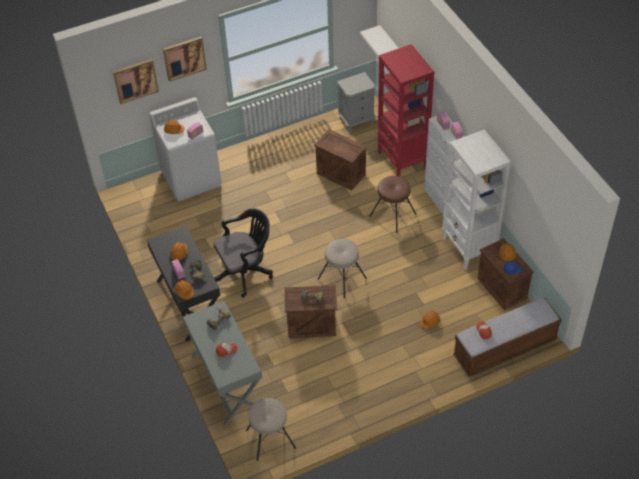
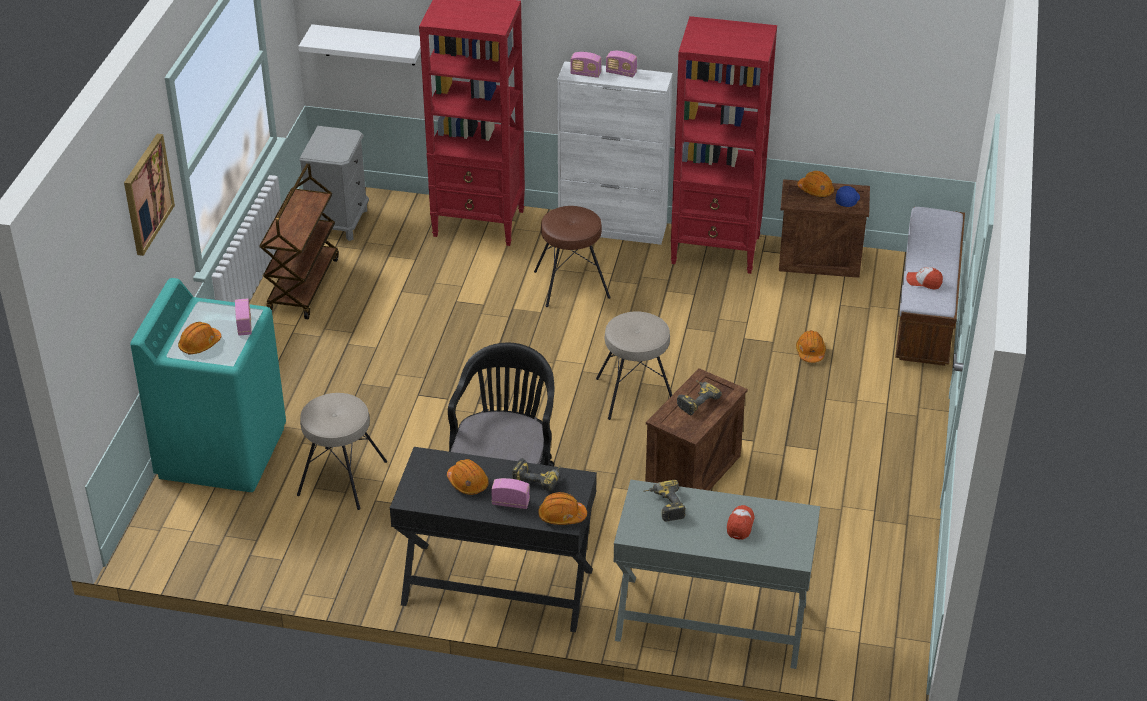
camera: 55 degrees left, 10 degrees down
(135, 80) = (106, 276): picture -> none
(191, 178) = (222, 451): white washing machine -> turquoise washing machine
(270, 438) = (872, 626): beige stool -> beige stool (341, 478)
(306, 136) = (303, 285): none -> brown cart
(341, 174) = (428, 291): crate -> none
(468, 248) = (716, 250): white bookcase -> red bookcase

